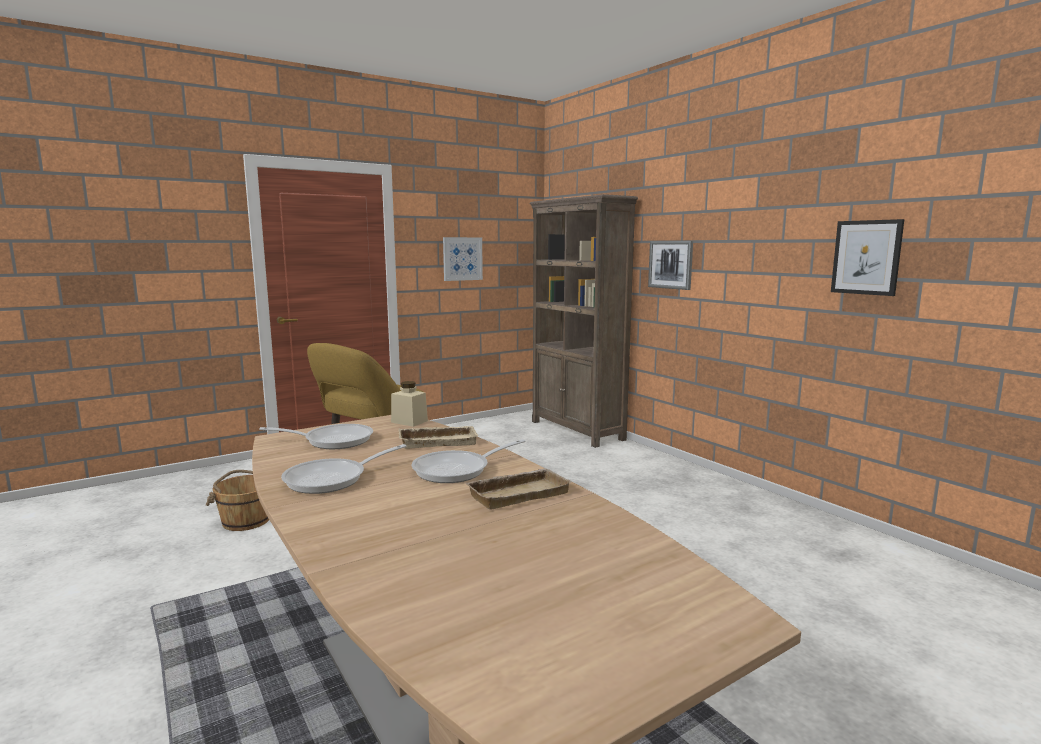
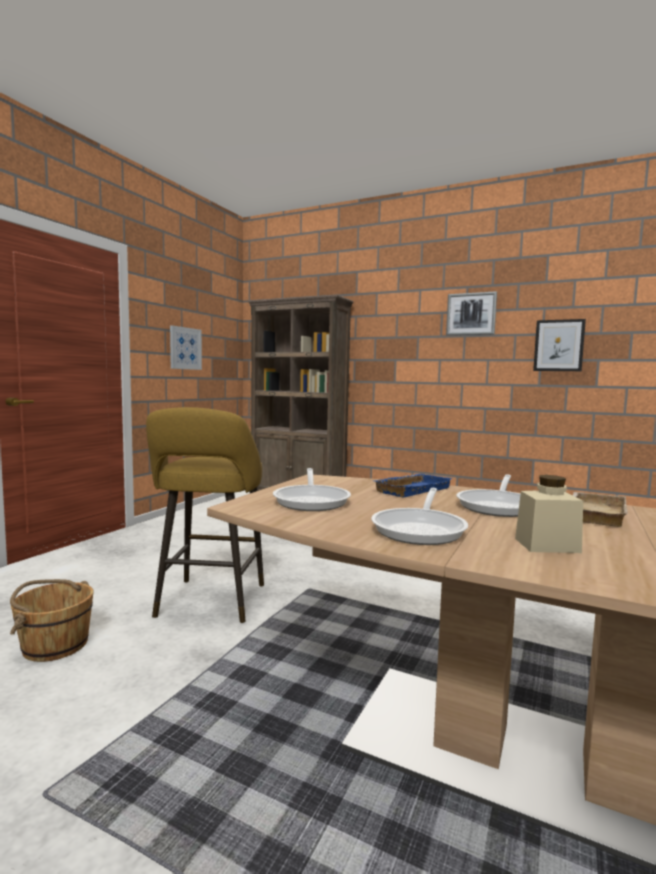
camera: 30 degrees left, 5 degrees down
(333, 440) = (312, 500): frying pan -> frying pan turned 120 degrees clockwise
(409, 421) = (336, 479): beige jar -> beige jar (547, 545)
(438, 441) = (411, 489): beige tray -> blue tray
(671, 264) = (387, 356): picture -> picture (471, 314)

